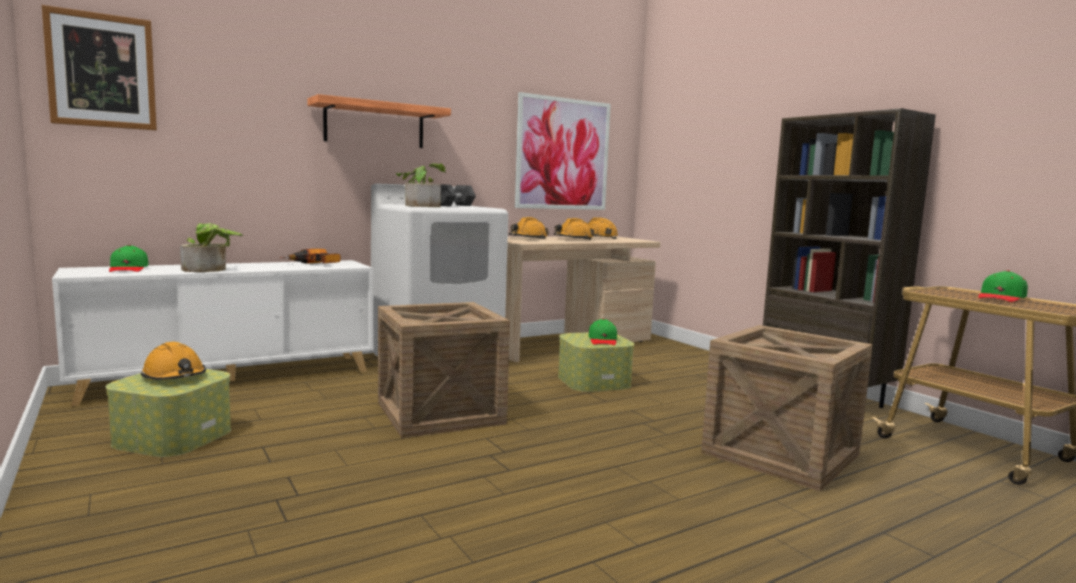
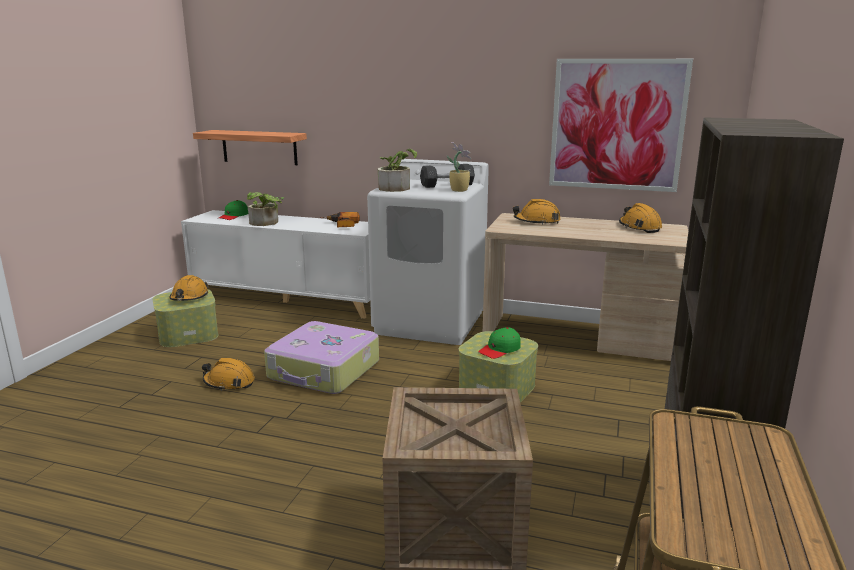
camera: 50 degrees right, 10 degrees up
(102, 71) = (227, 81): picture -> none
(374, 125) = (405, 105): shelf -> shelf (259, 147)
(440, 413) = (324, 371): crate -> suitcase
(481, 207) = (459, 190): none -> potted plant
(573, 239) = (588, 228): orange hard hat -> orange hard hat (229, 382)
(1001, 298) = (745, 478): green cap -> none

